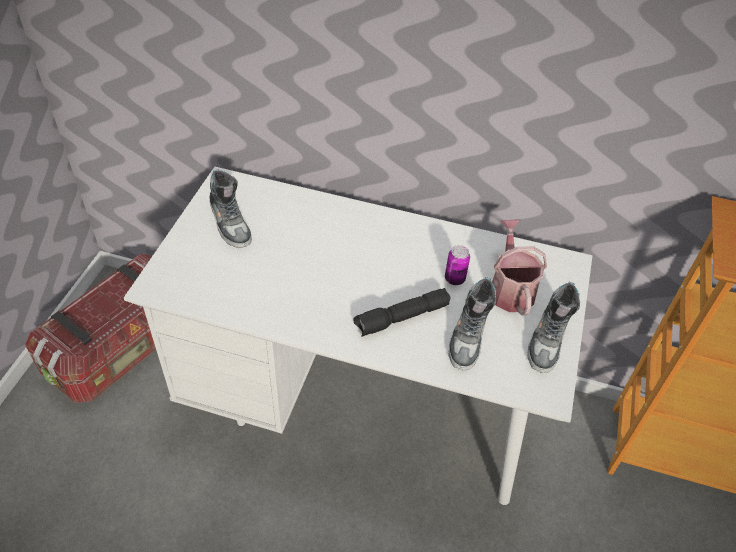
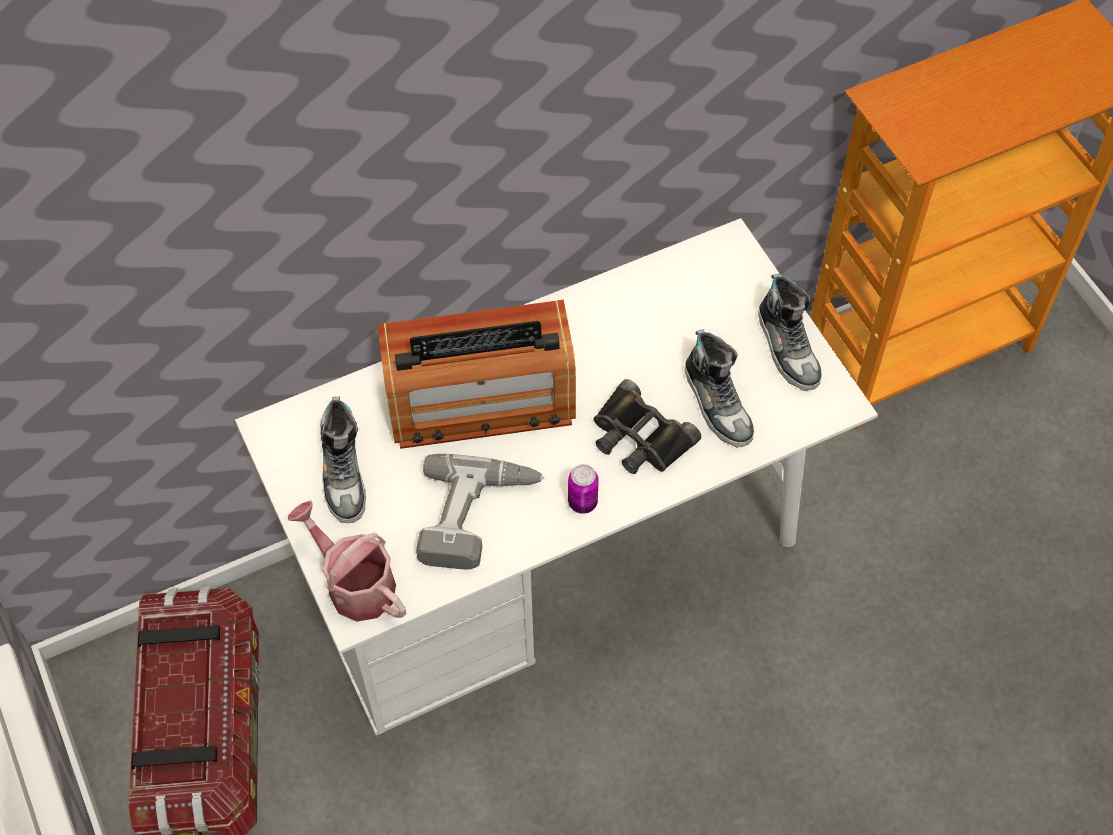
camera: 40 degrees left, 10 degrees up
(230, 223) = (344, 474): shoe -> shoe turned 60 degrees clockwise
(267, 291) = (478, 518): none -> power drill
(337, 239) = (480, 400): none -> radio
(401, 318) = (639, 437): black flashlight -> black binoculars
(454, 279) = (643, 351): can -> can (582, 502)
(510, 288) = (703, 319): watering can -> watering can (355, 584)

